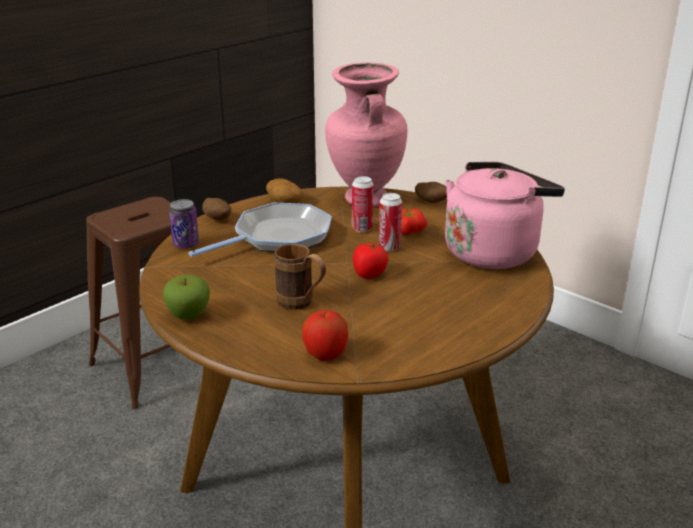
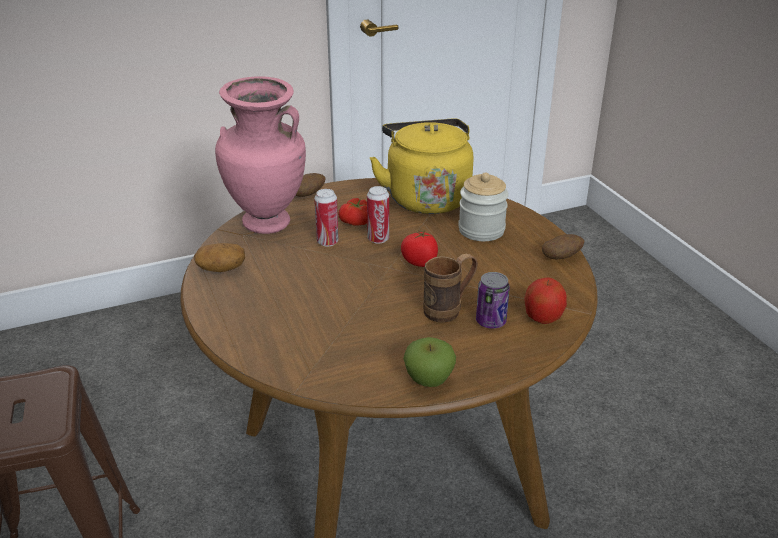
camera: 65 degrees left, 5 degrees up
(186, 244) = (262, 353): can -> can (490, 322)
(217, 219) = (220, 319): potato -> potato (561, 257)
(278, 237) = (302, 291): frying pan -> none
(461, 292) = (481, 230): none -> jar
(494, 251) = (426, 197): pink kettle -> yellow kettle

